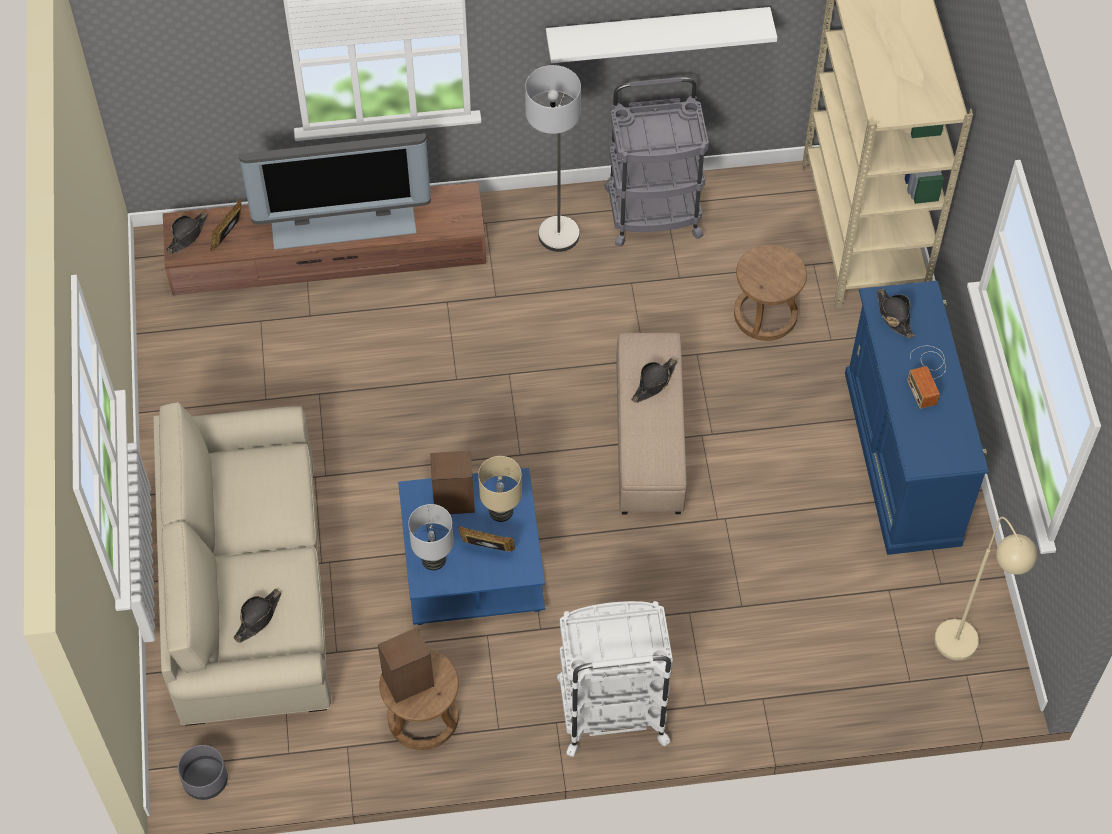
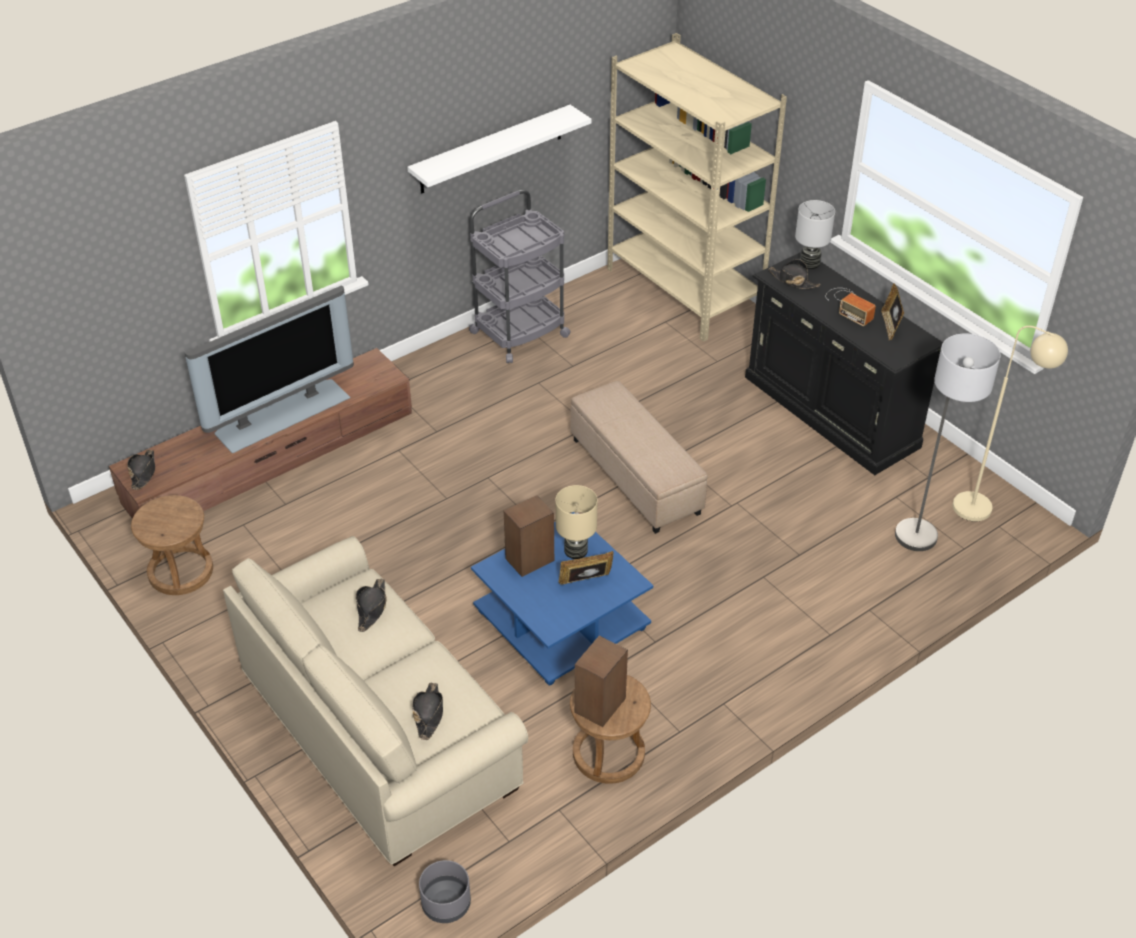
camera: 30 degrees left, 15 degrees down
(229, 236) = (183, 459): picture frame -> picture frame (890, 326)
(433, 559) = (546, 609): grey table lamp -> grey table lamp (809, 263)
(555, 245) = (459, 381): grey floor lamp -> grey floor lamp (921, 545)
(612, 710) = (761, 672): white cart -> none
(654, 383) = (626, 418): black hat -> black hat (372, 608)
(765, 314) = (656, 364): brown stool -> brown stool (180, 571)
(902, 458) = (831, 412): blue cabinet -> black cabinet

